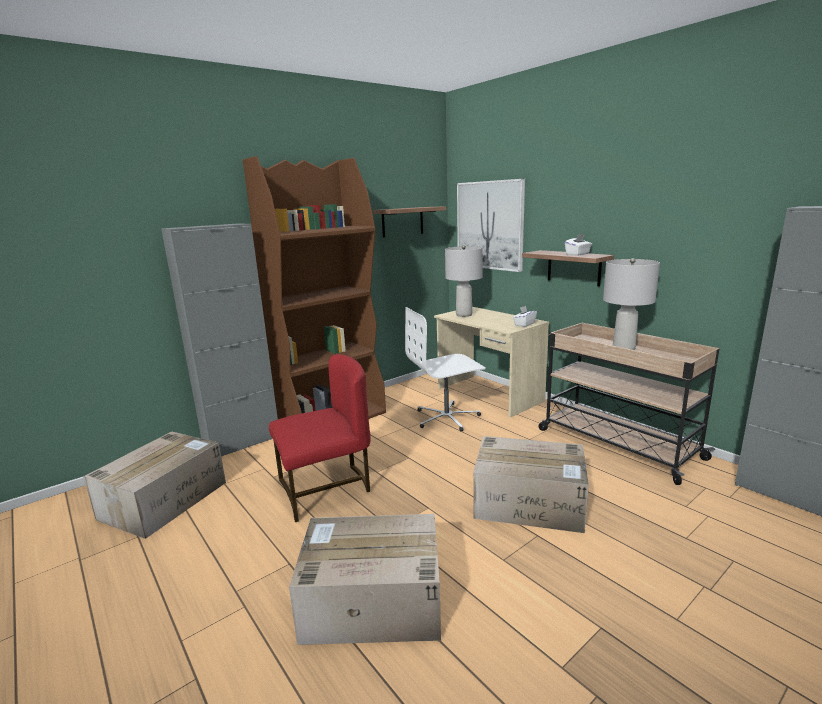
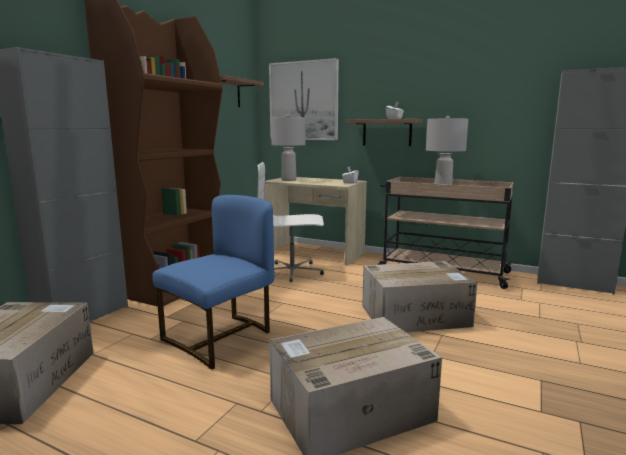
camera: 25 degrees left, 5 degrees down
(325, 489) = (221, 338): red chair -> blue chair
(447, 417) = (292, 271): white office chair -> white office chair turned 45 degrees clockwise

